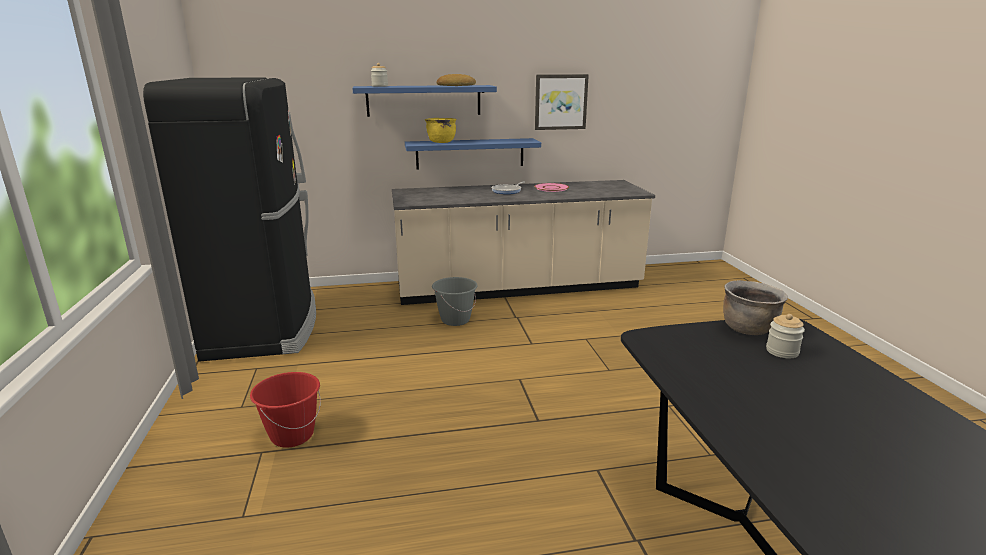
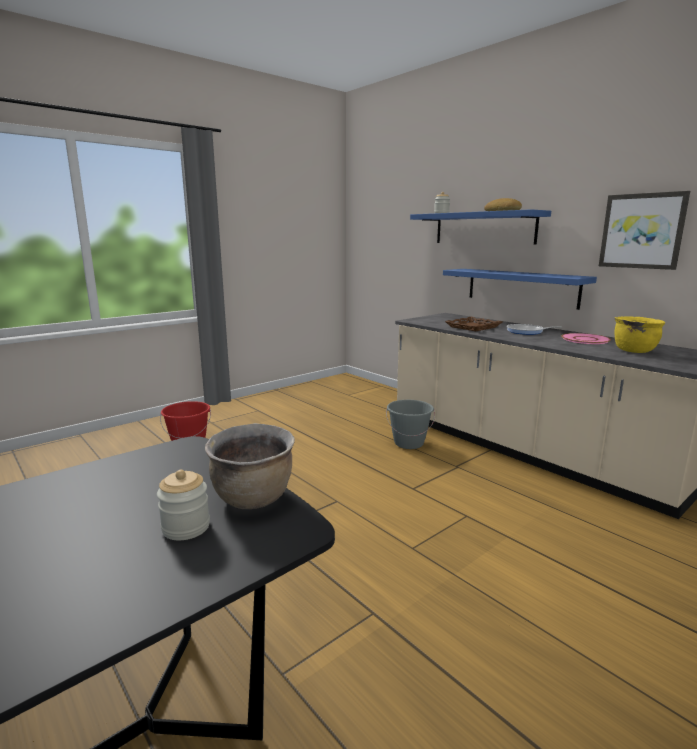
camera: 60 degrees right, 5 degrees down
(265, 327) = (312, 394): black fridge -> none
(441, 142) = (484, 270): yellow cooking pot -> yellow cooking pot (634, 350)
(468, 196) = (473, 327): none -> brown tray

